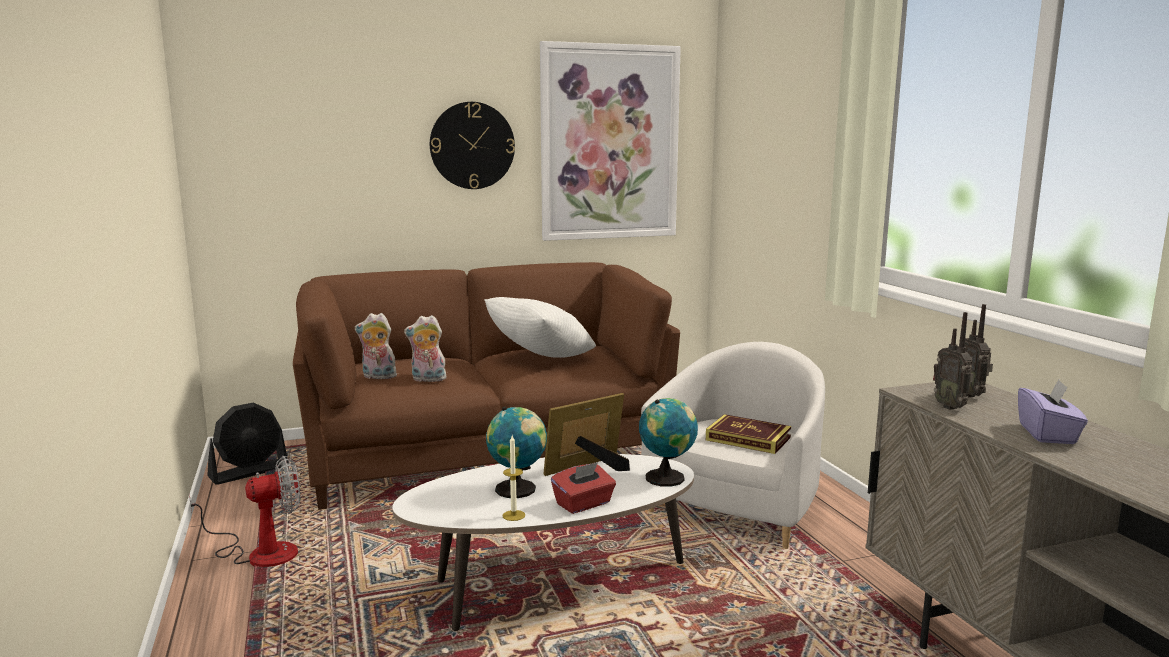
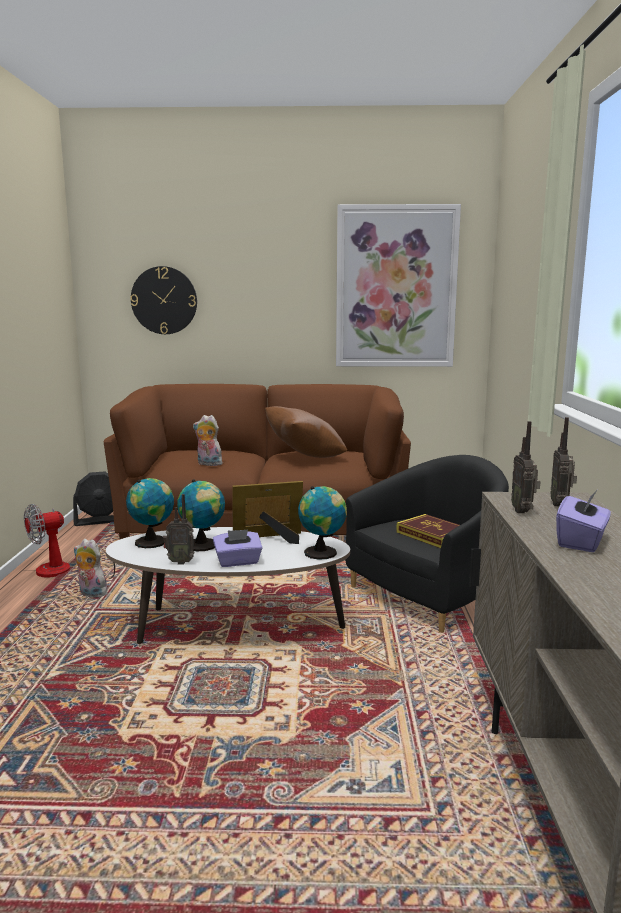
camera: 20 degrees right, 0 degrees up
(260, 553) = (64, 572): fan -> fan turned 150 degrees clockwise
(377, 377) = (176, 459): plush toy -> plush toy (91, 594)
(448, 494) = (153, 542): none -> globe
(472, 145) = (281, 289): wall clock -> wall clock (164, 300)
(513, 515) = (180, 562): candle -> radio
(540, 359) = (304, 457): white pillow -> brown pillow
(583, 504) = (238, 562): red tissue box -> purple tissue box
(737, 508) = (428, 595): white armchair -> black armchair

